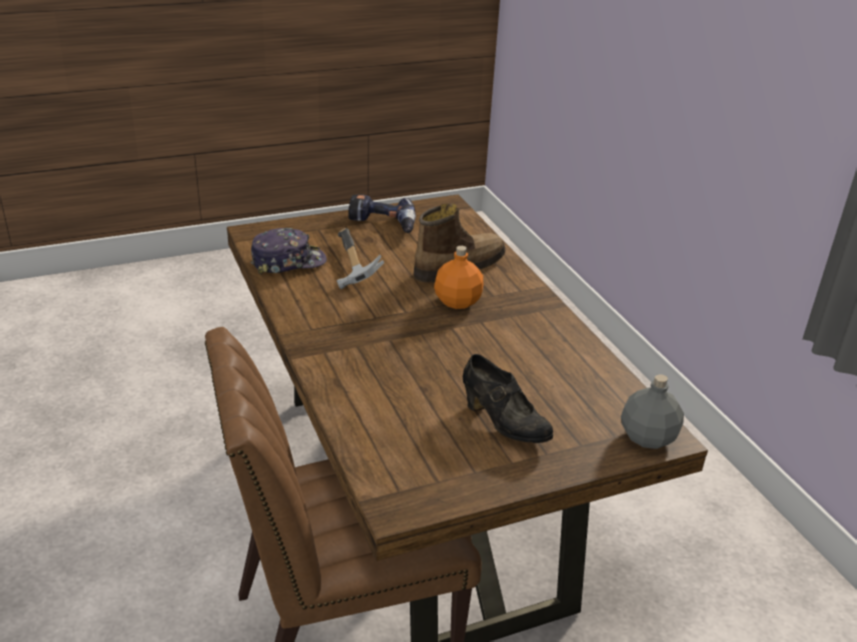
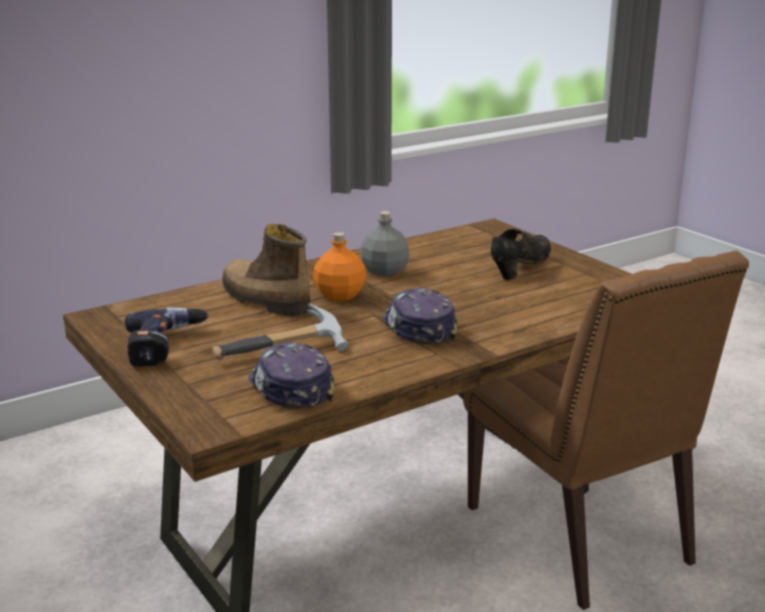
camera: 100 degrees left, 10 degrees down
(365, 328) = (418, 329): none -> cap
(647, 438) = (496, 231): grey bottle -> grey bottle (385, 271)

